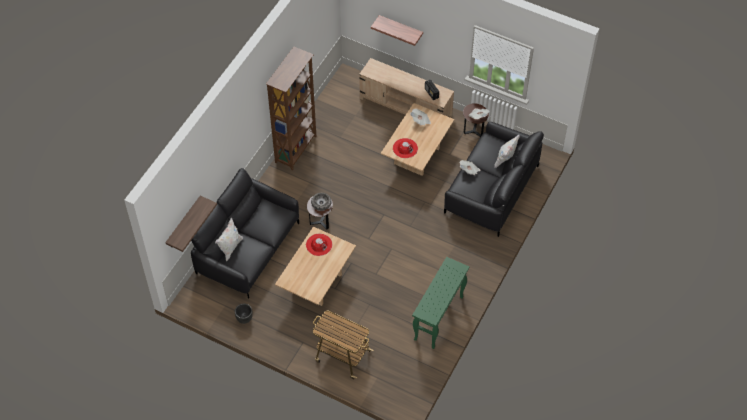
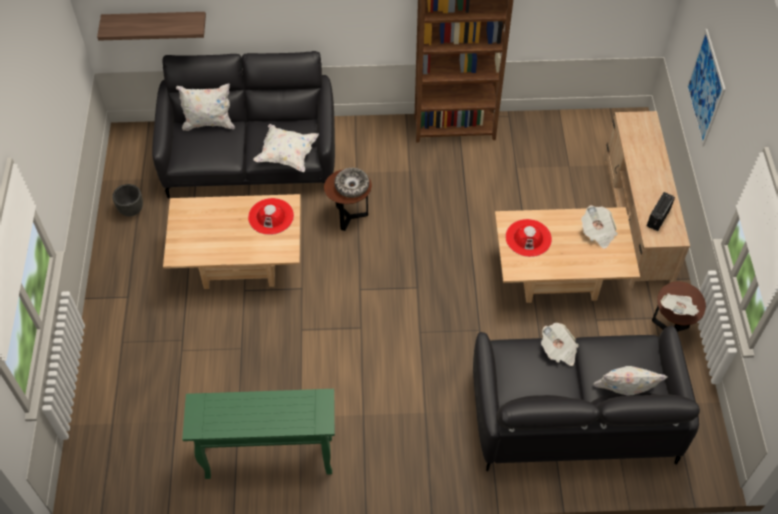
camera: 60 degrees right, 0 degrees up
(280, 222) = (287, 155): none -> white pillow
(342, 355) = (129, 357): cart -> none
(400, 28) = (705, 88): shelf -> picture

